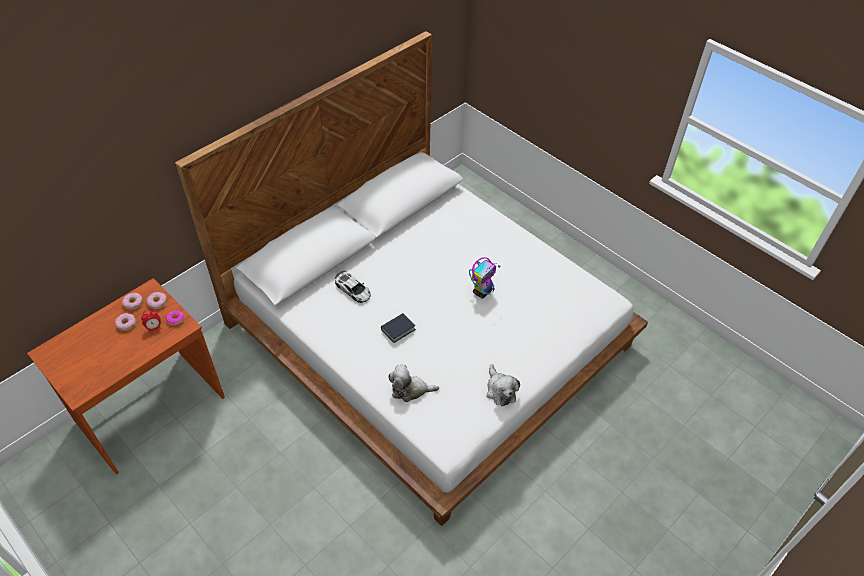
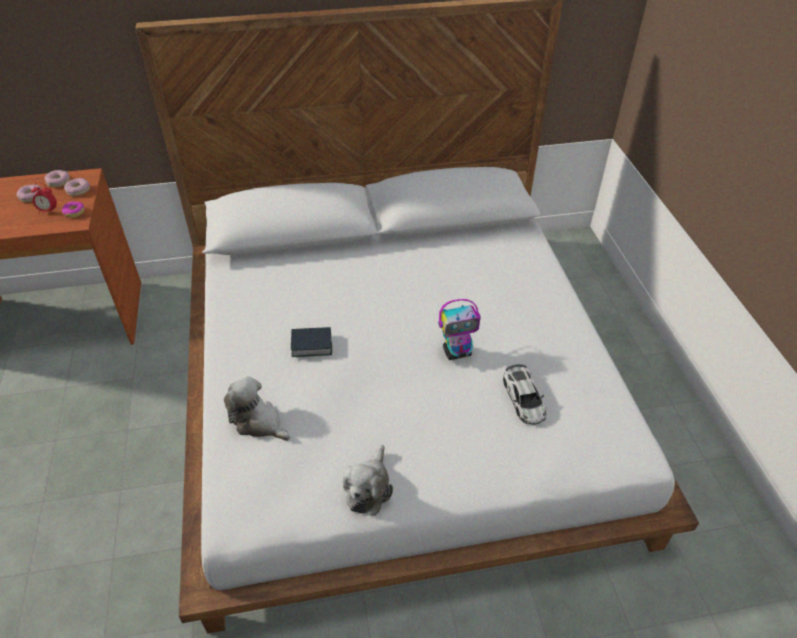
camera: 35 degrees right, 5 degrees down
(353, 290) = (306, 279): toy car -> toy car (524, 399)

